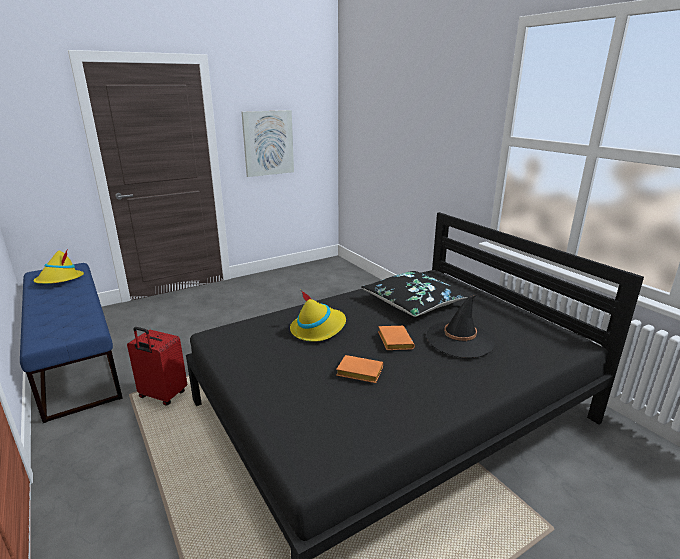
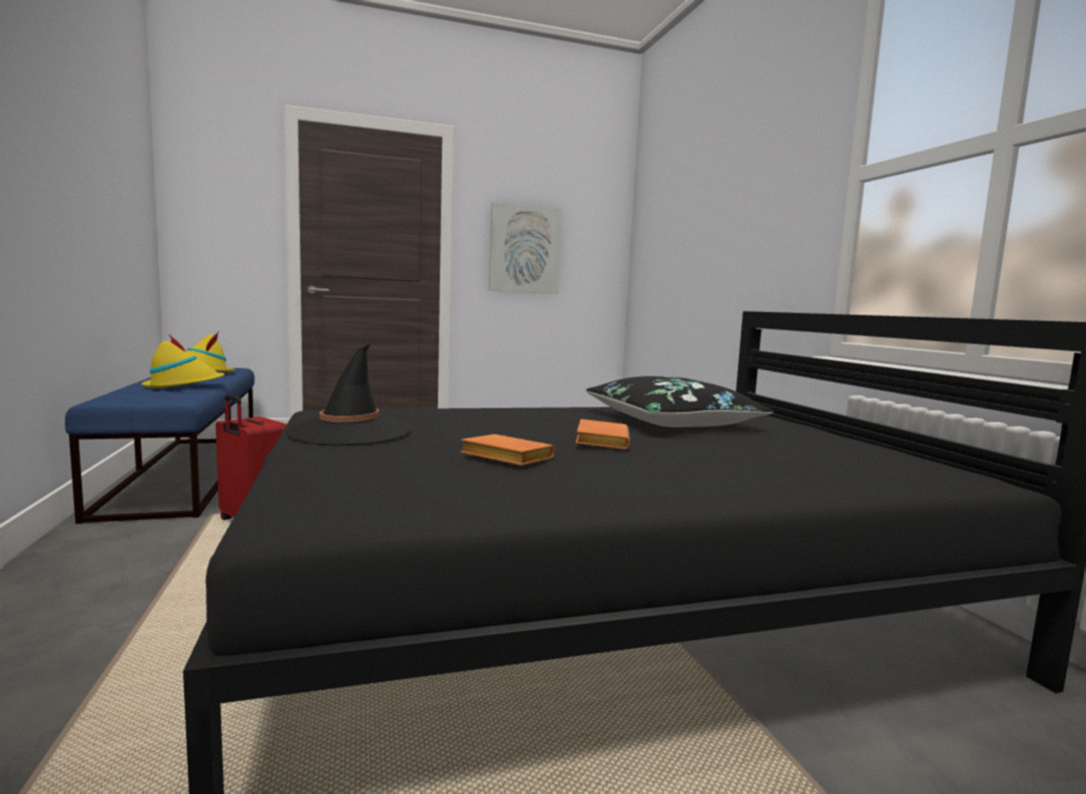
camera: 15 degrees right, 15 degrees down
(318, 329) = (485, 422): yellow hat -> yellow hat (183, 385)
(459, 339) = (724, 450): black hat -> black hat (350, 432)

